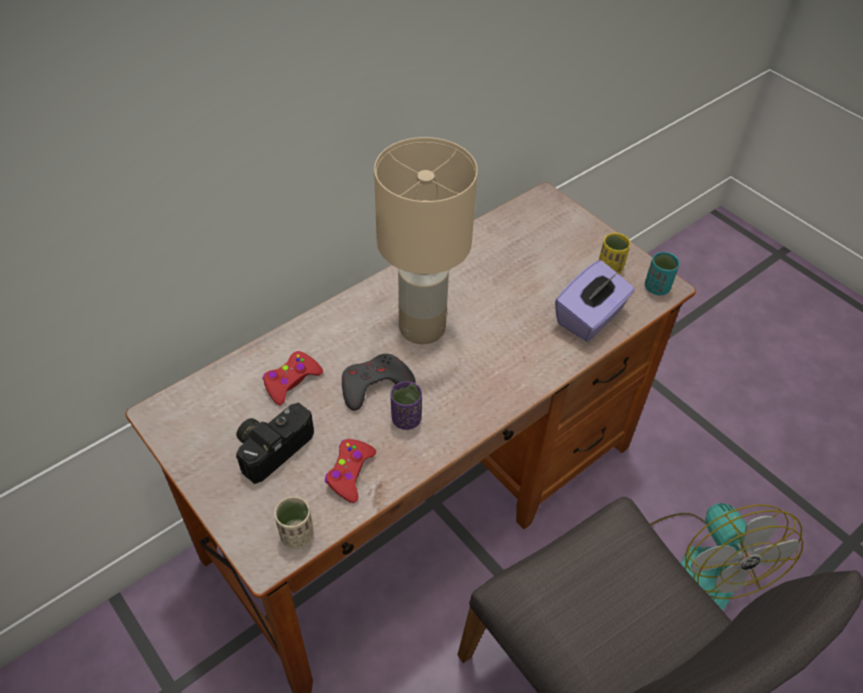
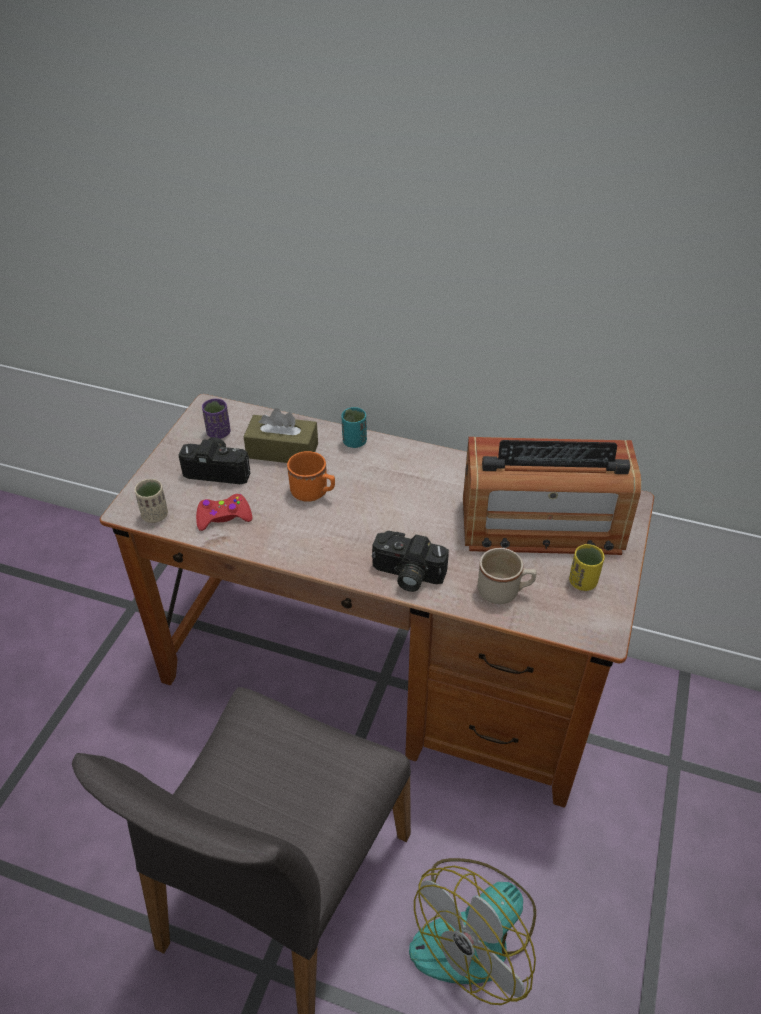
camera: 60 degrees right, 5 degrees down
(291, 381) = (282, 451): red game controller -> brown tissue box
(375, 385) = (313, 493): grey game controller -> orange mug
(406, 419) = (294, 524): purple cup -> purple cup (218, 433)
(422, 328) = (393, 493): beige table lamp -> none
(530, 369) = (406, 575): none -> camera
(534, 258) = (541, 525): none -> radio
(590, 318) = (504, 591): purple tissue box -> beige mug
(657, 288) = (592, 626): turquoise cup -> turquoise cup (354, 442)

